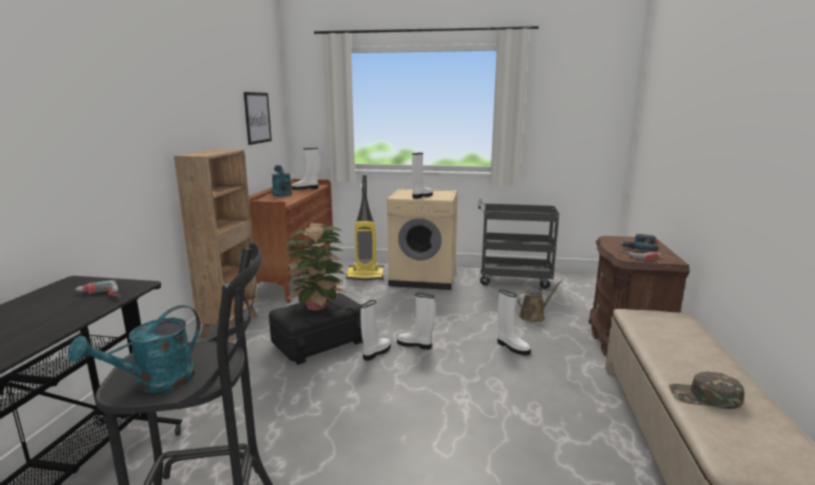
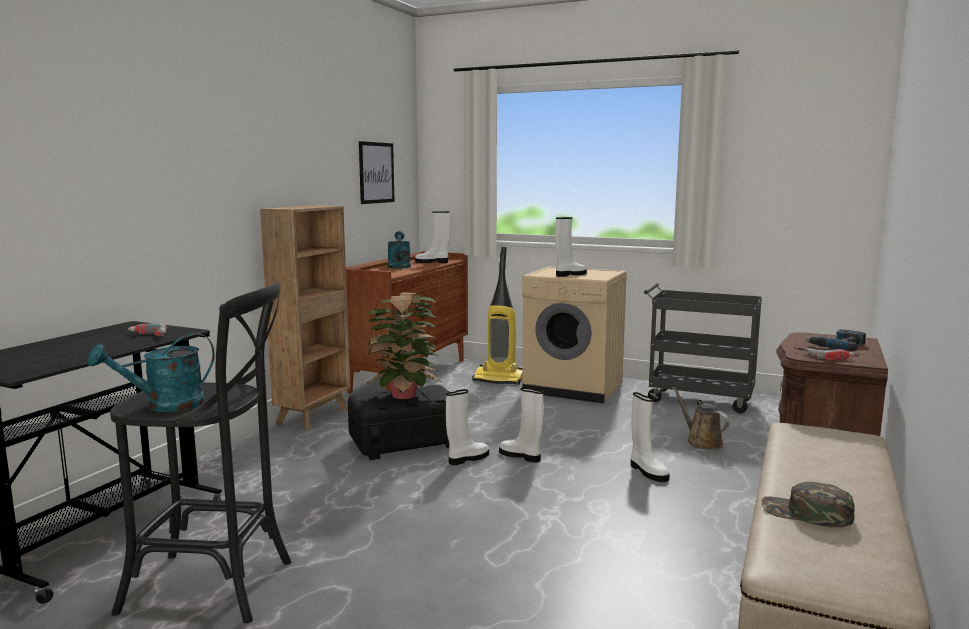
camera: 15 degrees right, 5 degrees down
(534, 316) = (702, 442): brown watering can -> brown watering can turned 105 degrees counterclockwise

